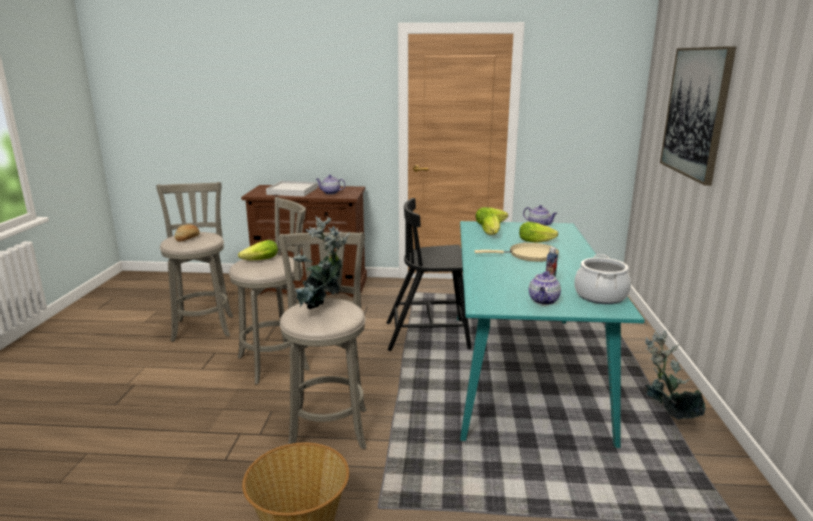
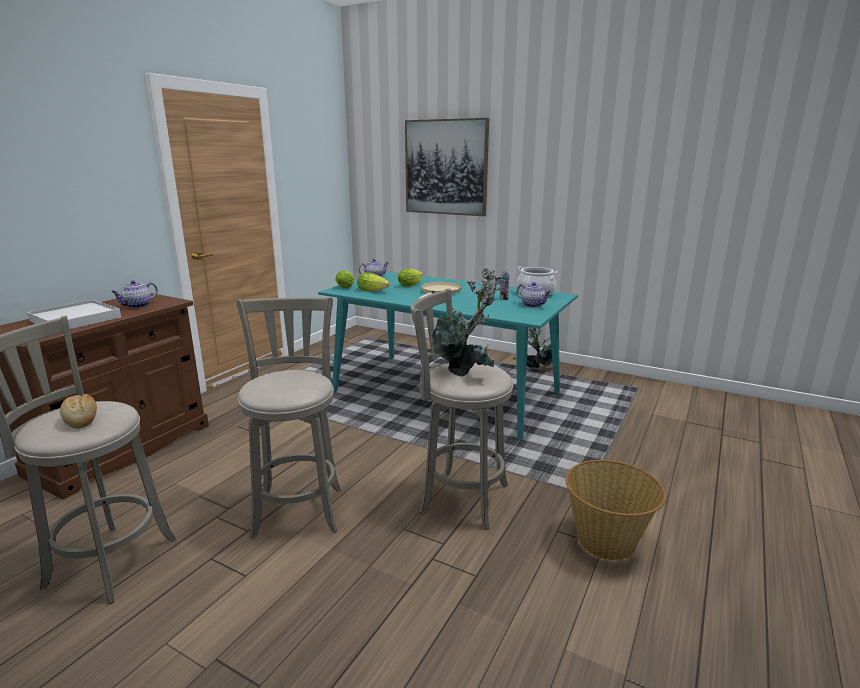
camera: 65 degrees left, 0 degrees up
(258, 261) = (276, 384): lettuce -> none
(429, 335) = (345, 411): black chair -> none

